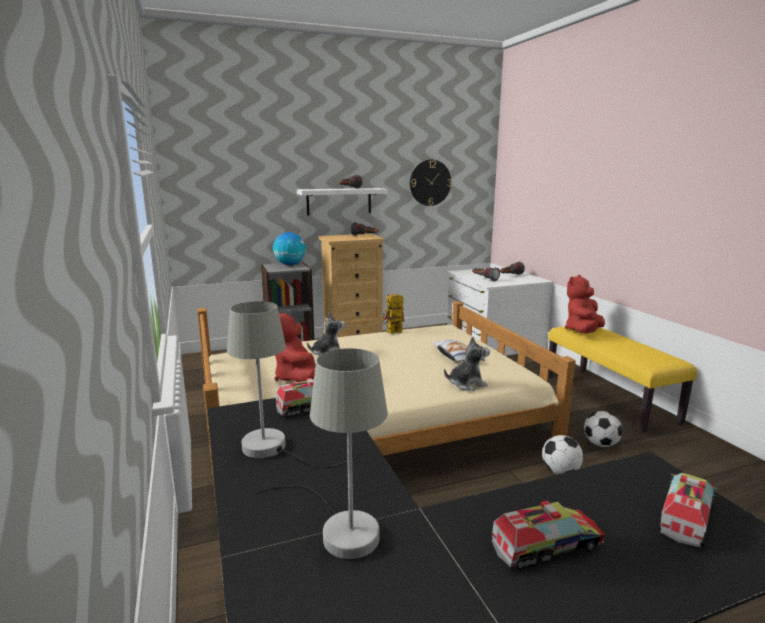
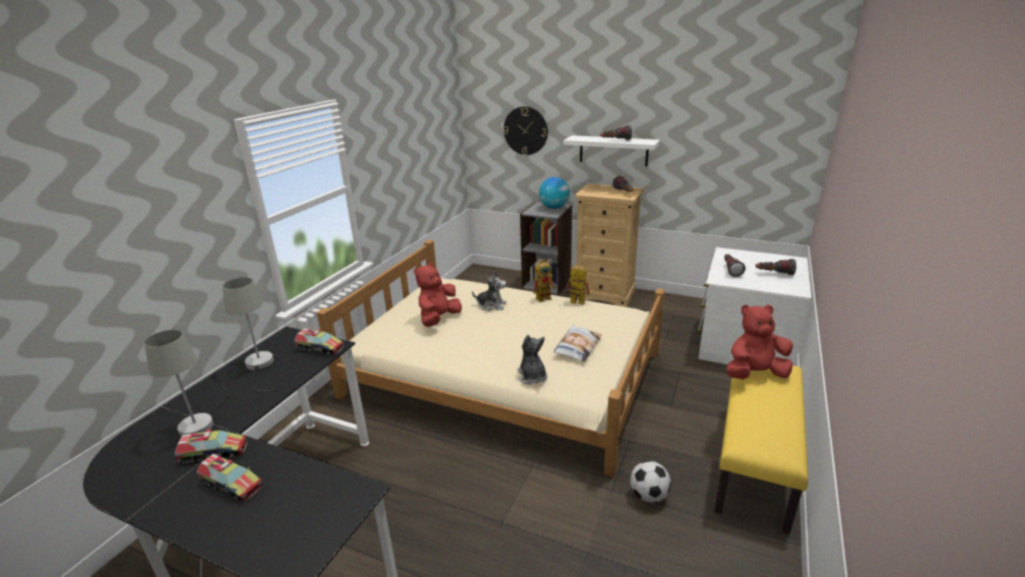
camera: 45 degrees right, 10 degrees up
(363, 336) = (545, 297): none -> toy robot
(430, 182) = (727, 137): wall clock -> wall clock (525, 130)
(466, 384) = (532, 377): plush toy -> plush toy turned 135 degrees counterclockwise
(560, 471) = (567, 492): football -> none
(686, 515) = (307, 525): toy truck -> toy truck (214, 453)

